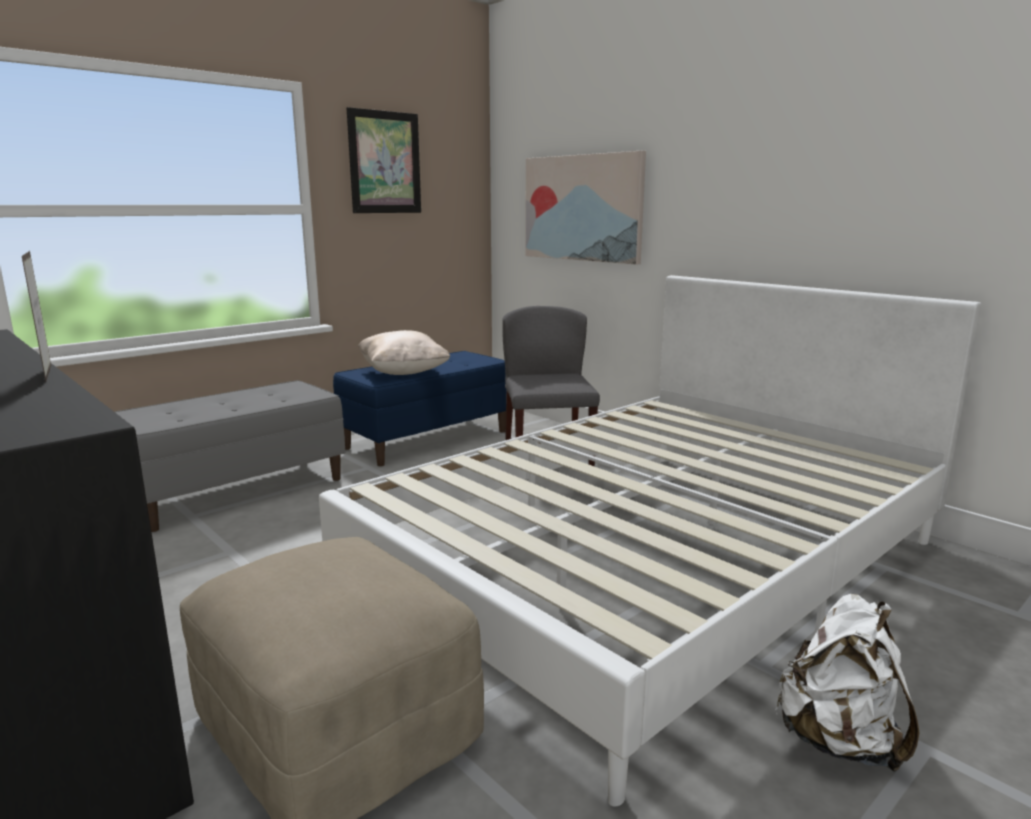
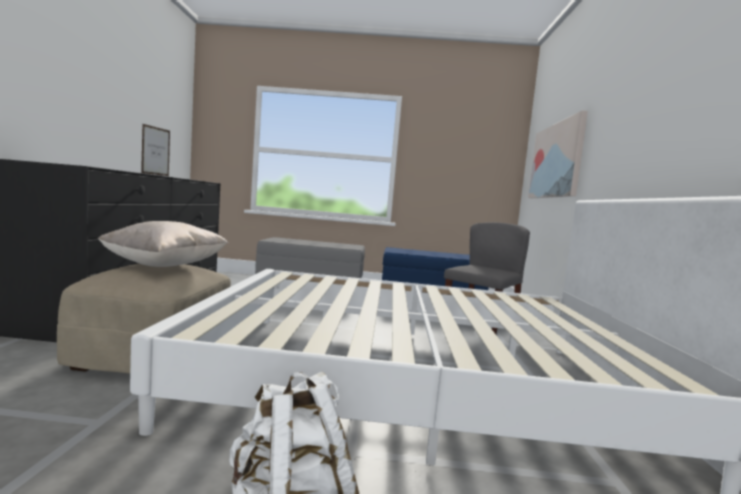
camera: 45 degrees right, 10 degrees down
(385, 162) = (446, 138): picture -> none
(403, 372) = (416, 252): beige pillow -> beige pillow (166, 266)

